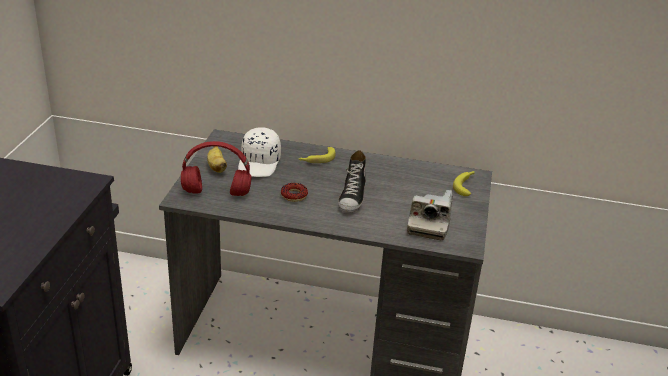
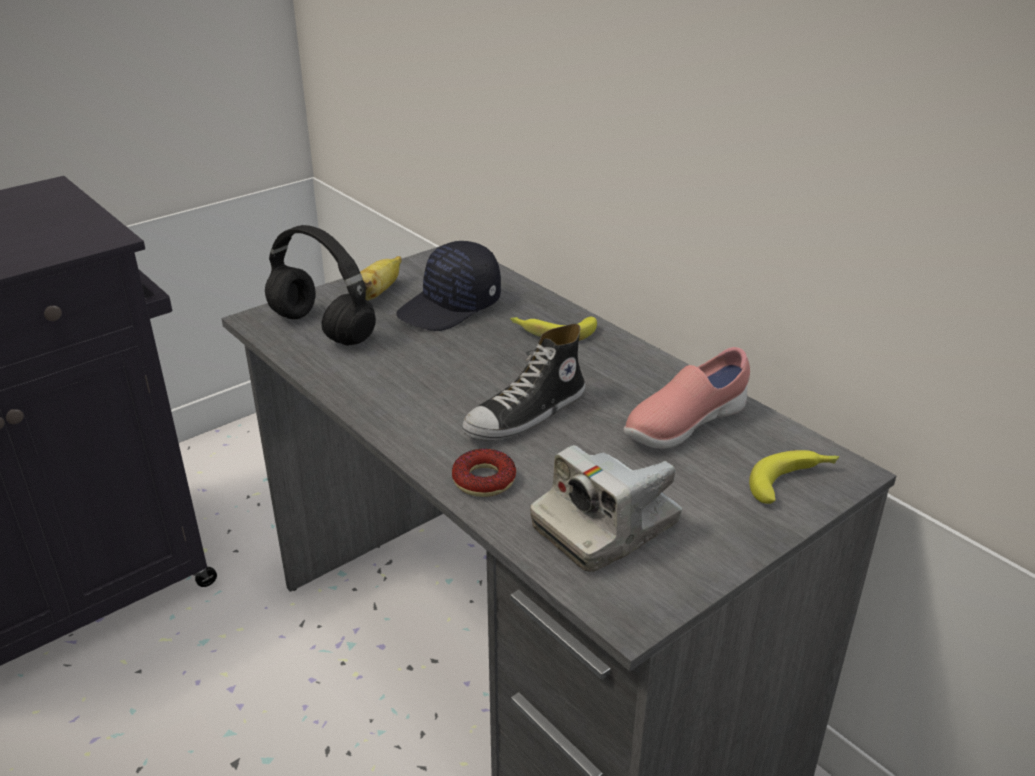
camera: 40 degrees right, 0 degrees up
(215, 193) = (319, 328): red headphones -> black headphones
(260, 163) = (451, 307): white cap -> black cap
(294, 195) = (430, 375): donut -> donut (484, 480)
(410, 179) = (683, 425): none -> pink shoe

